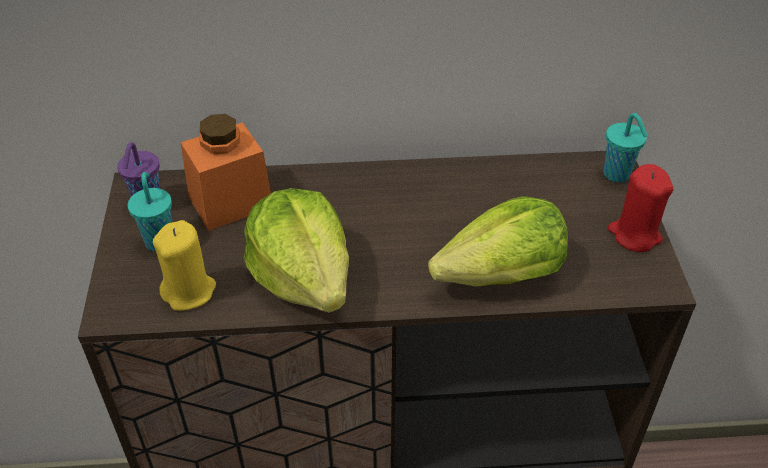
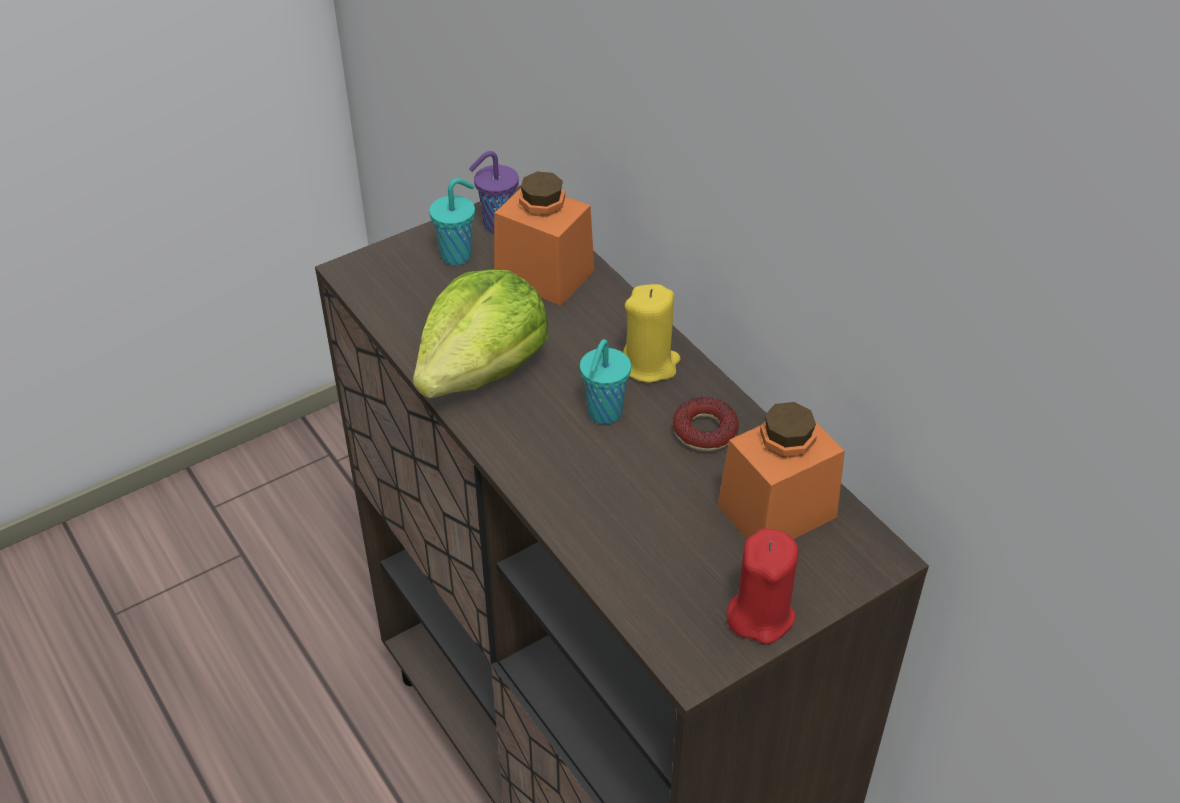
camera: 60 degrees right, 0 degrees up
(189, 291) = (410, 304): yellow candle -> yellow candle (649, 364)
(457, 190) = (705, 431): none -> donut
(501, 276) = (596, 517): lettuce -> none
(551, 189) = (777, 511): none -> orange jar
(618, 175) = (860, 566): turquoise cup -> turquoise cup (603, 414)

